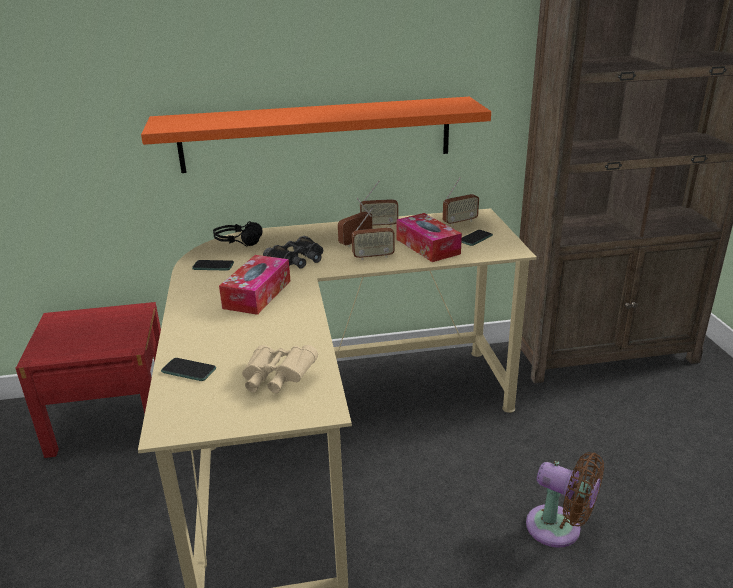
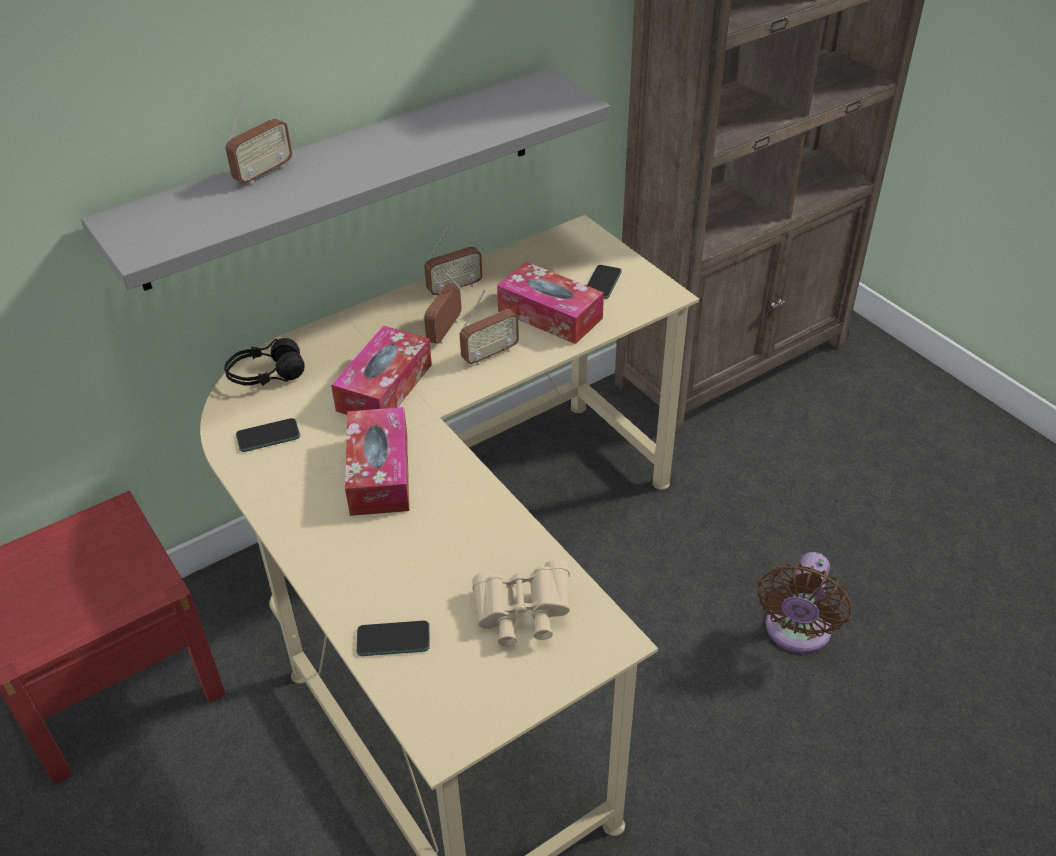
camera: 25 degrees left, 15 degrees up
(297, 259) = (384, 387): black binoculars -> tissue box
(316, 134) = (342, 176): orange shelf -> grey shelf
(460, 222) = (561, 254): radio -> radio (263, 173)
(559, 529) = (796, 633): brown fan -> brown fan turned 105 degrees clockwise

